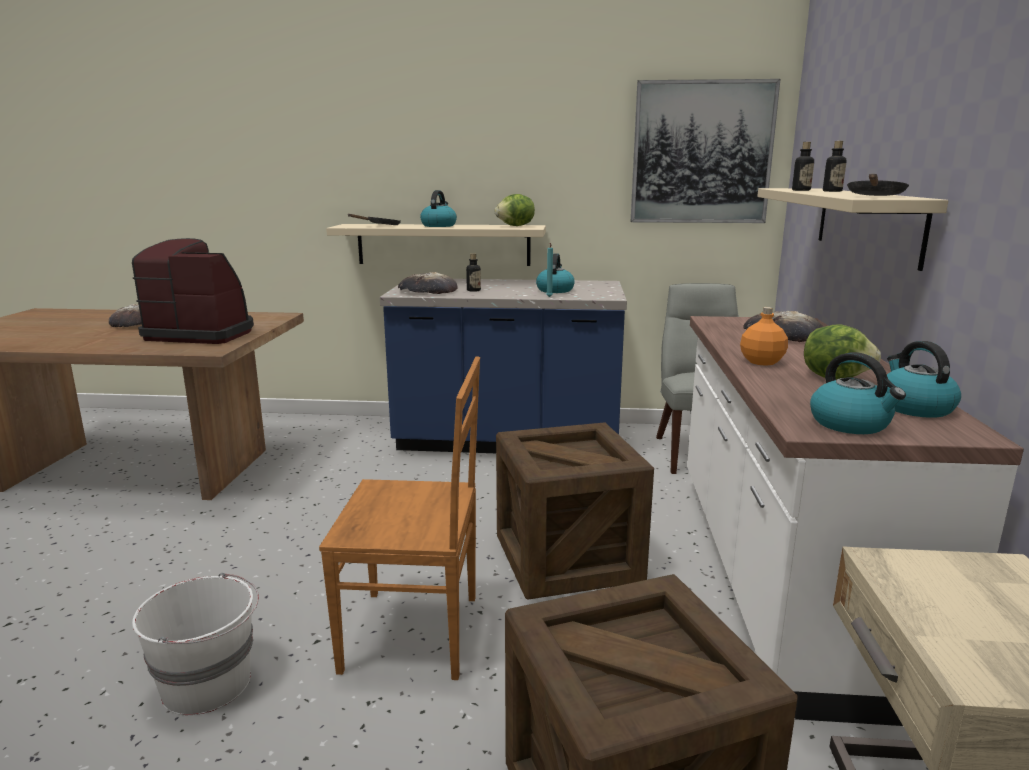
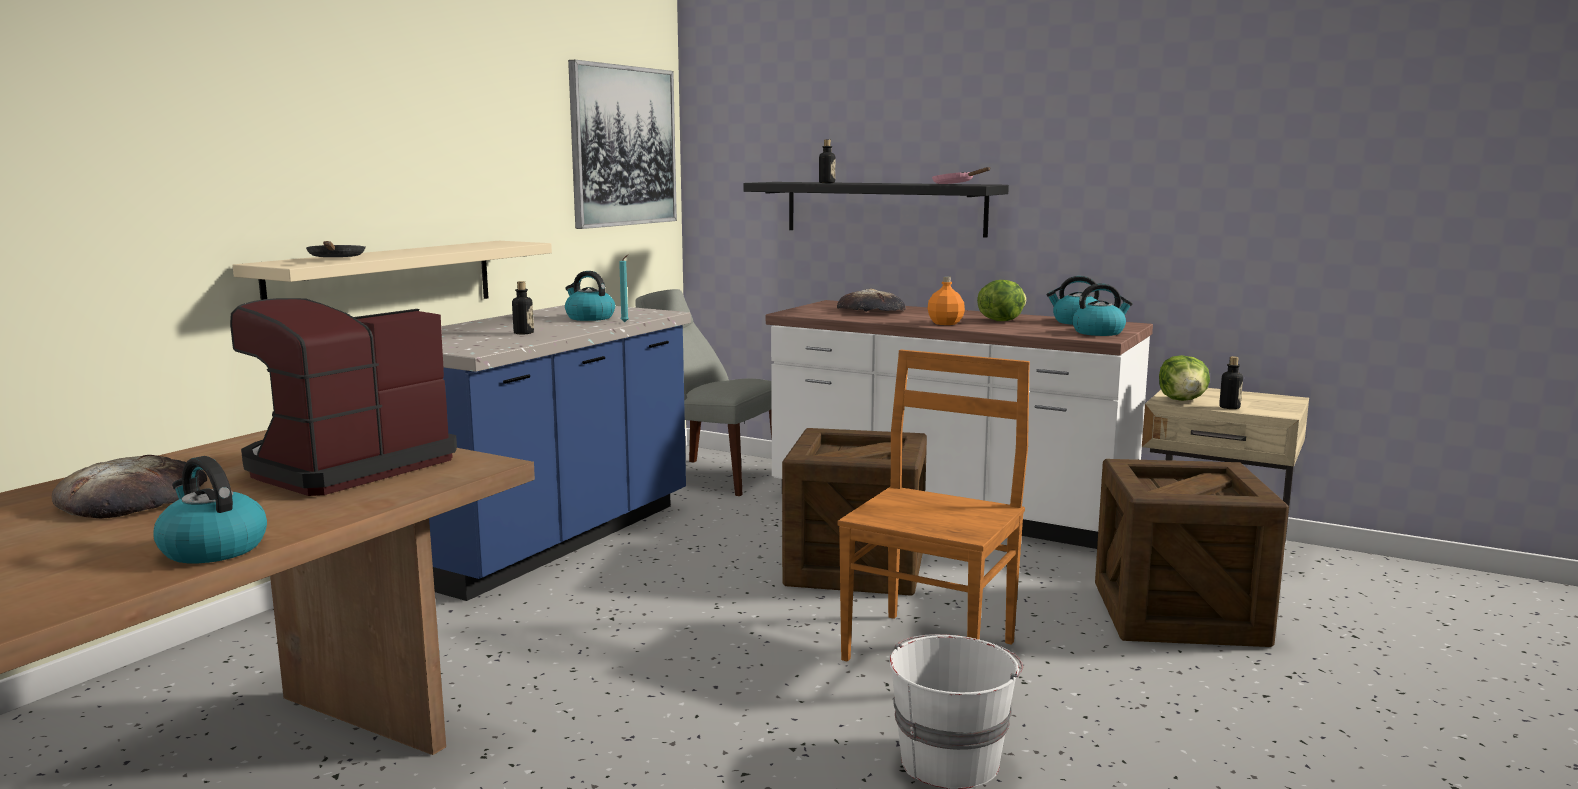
camera: 65 degrees left, 5 degrees down
(427, 291) = (482, 343): bread -> none
(438, 225) = (405, 251): kettle -> kettle (212, 549)
(516, 226) = (492, 243): lettuce -> lettuce (1183, 400)
(832, 191) = (855, 182): bottle -> bottle (1229, 407)
(866, 223) = (884, 208): beige shelf -> black shelf
(875, 196) = (956, 184): black frying pan -> pink frying pan

